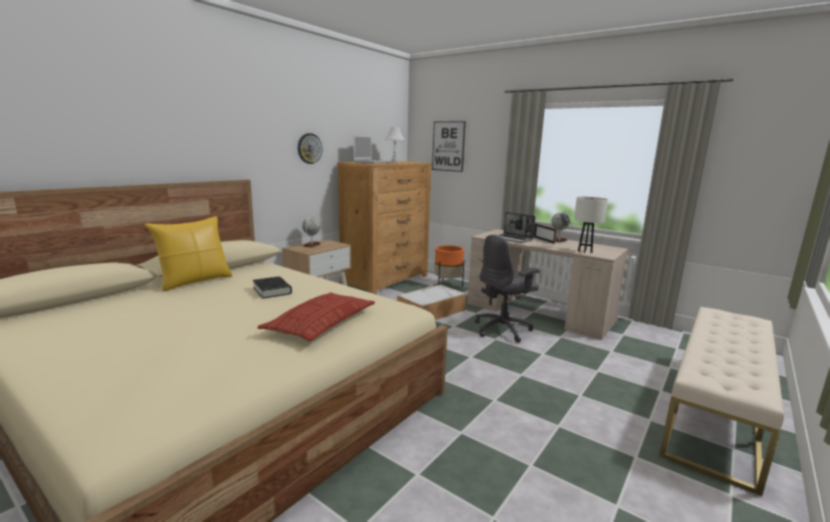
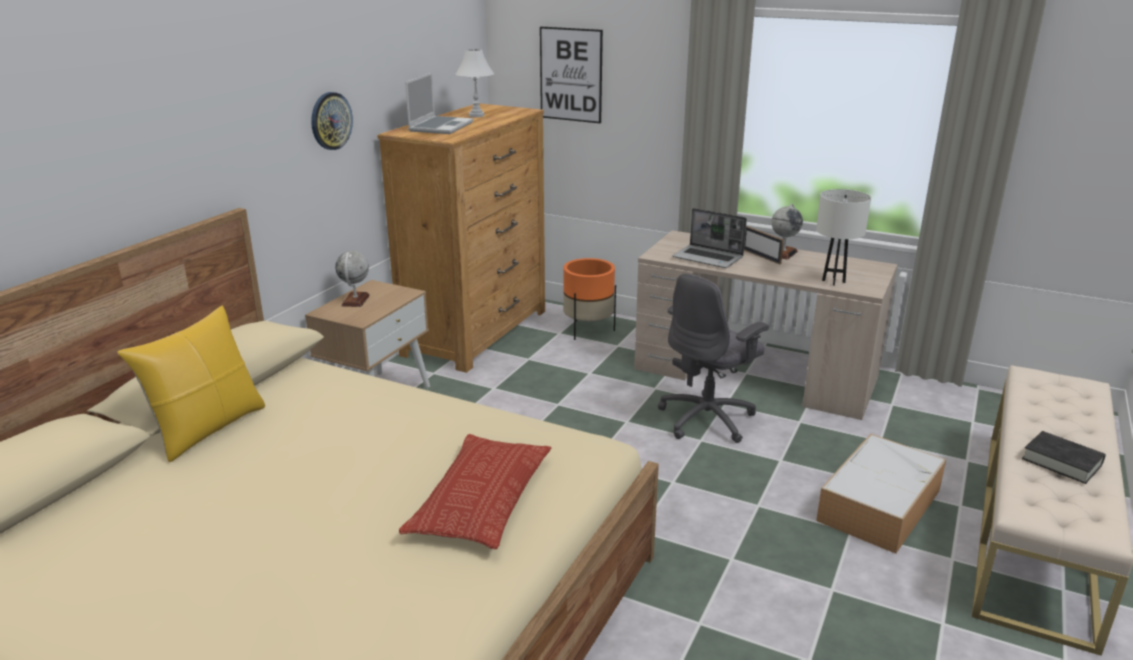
camera: 10 degrees left, 10 degrees up
(272, 291) = (359, 435): black book -> black book (1061, 462)
(431, 311) = (580, 393): storage box -> storage box (879, 504)

